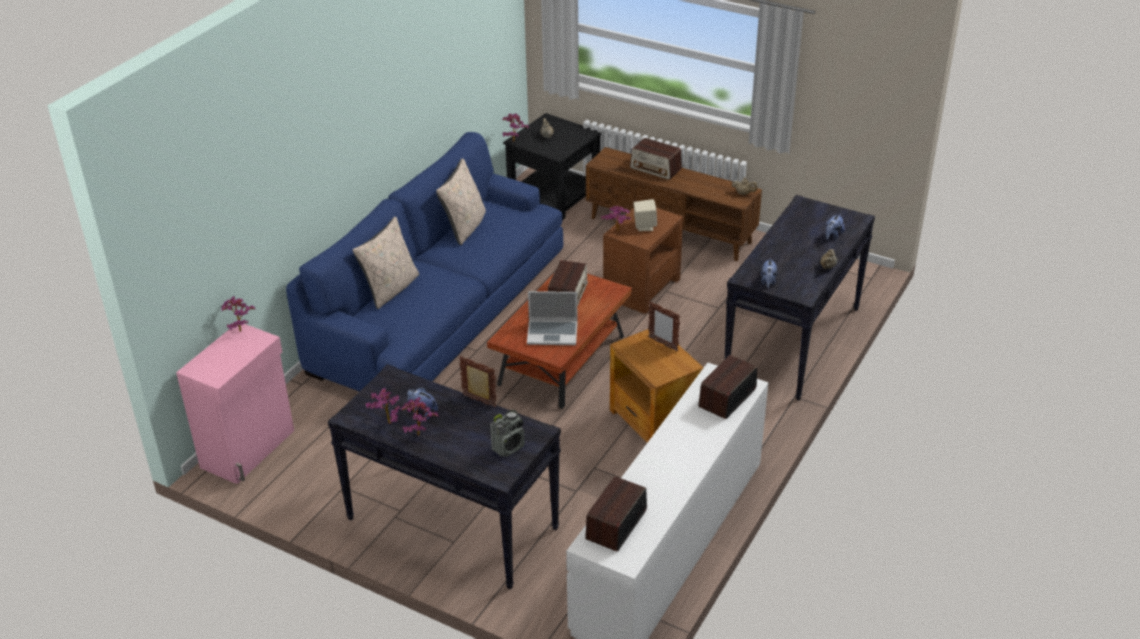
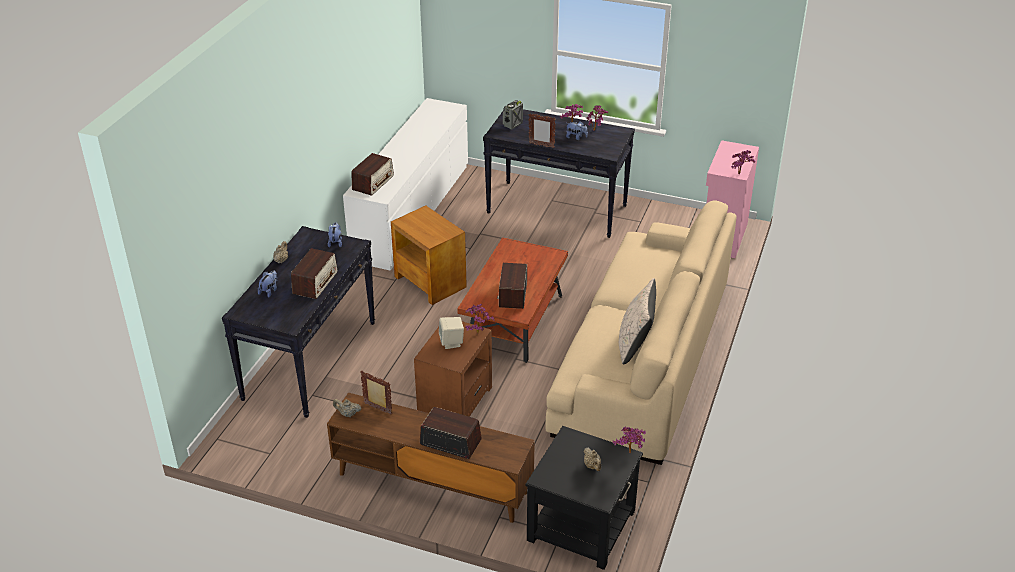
camera: 170 degrees right, 0 degrees up
(391, 289) = (668, 275): beige pillow -> none
(440, 310) = (642, 358): blue sofa -> beige sofa
(553, 333) = (516, 261): laptop -> none
(616, 525) = (440, 116): radio -> radio (315, 282)
(663, 344) = (423, 234): picture frame -> picture frame (378, 409)

